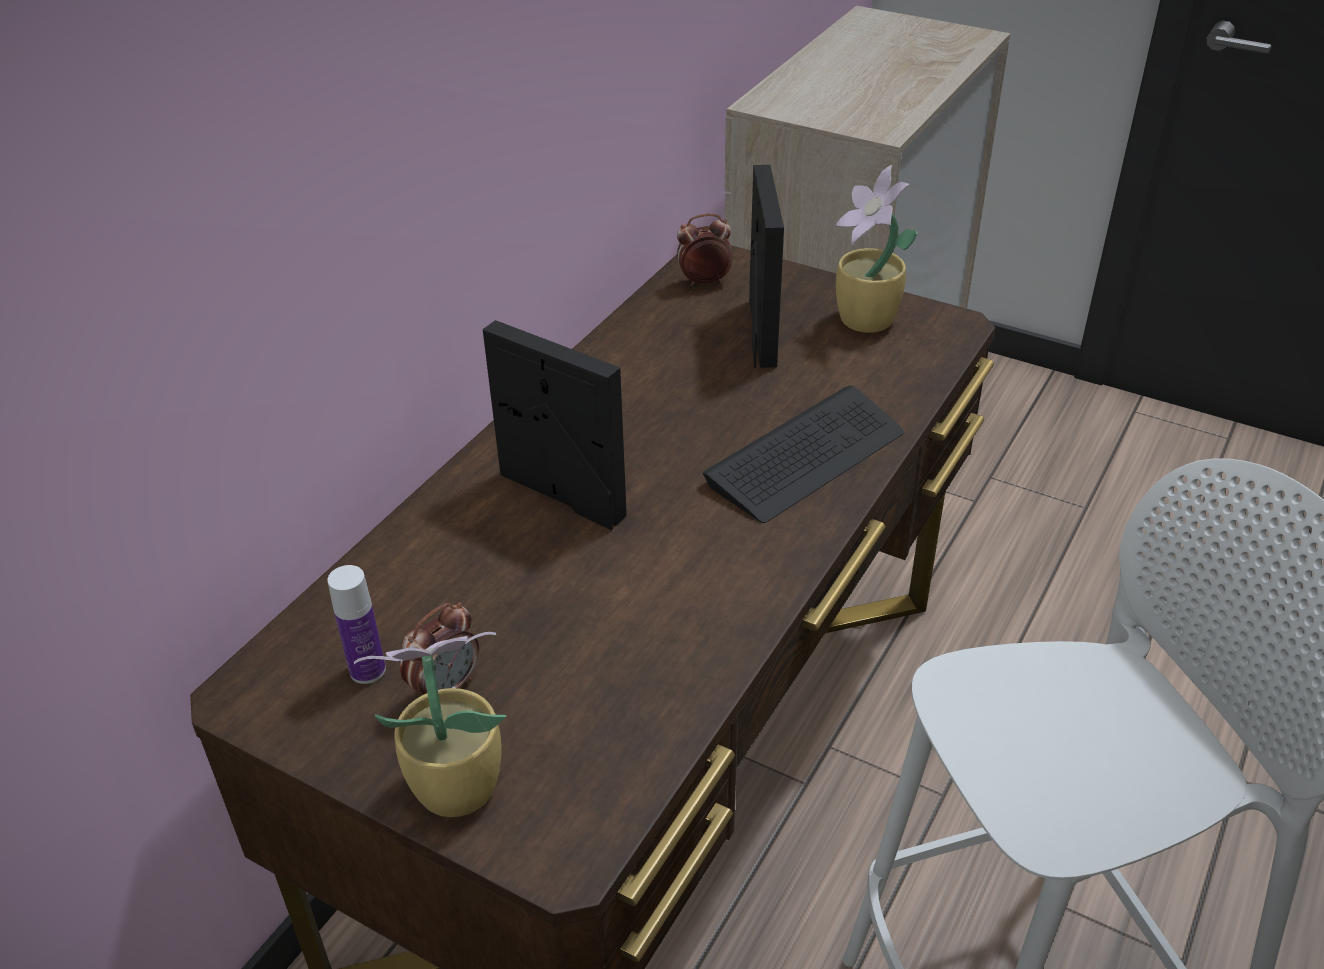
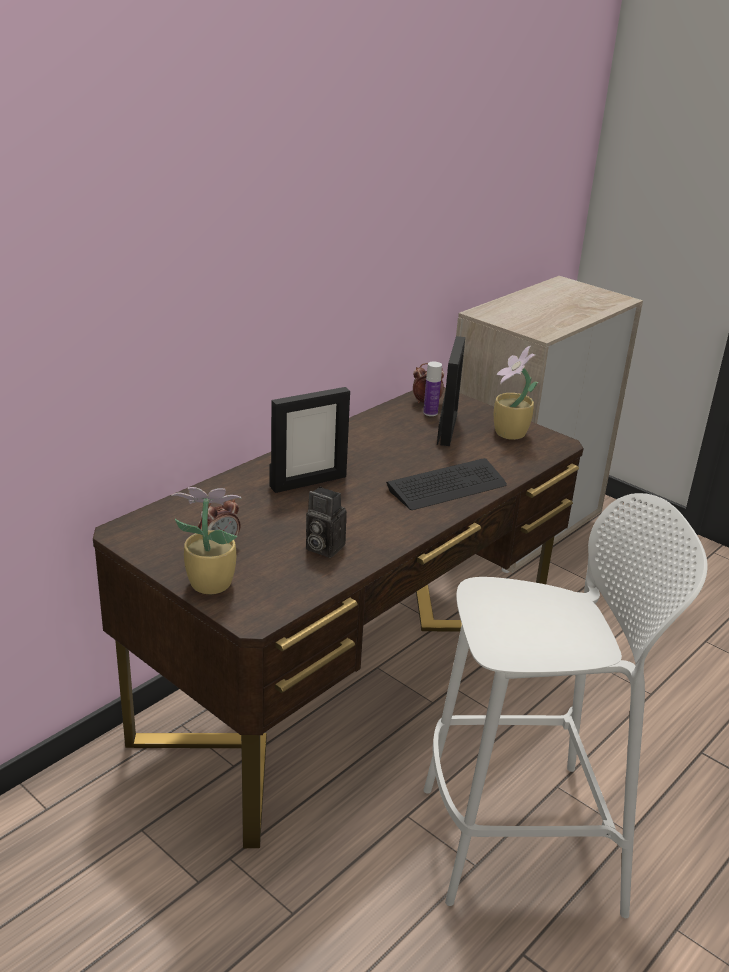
camera: 10 degrees right, 10 degrees down
(367, 670) = (184, 533): bottle -> bottle (430, 413)
(560, 496) = (308, 481): picture frame -> picture frame turned 105 degrees clockwise
(636, 646) = (322, 547): none -> camera

